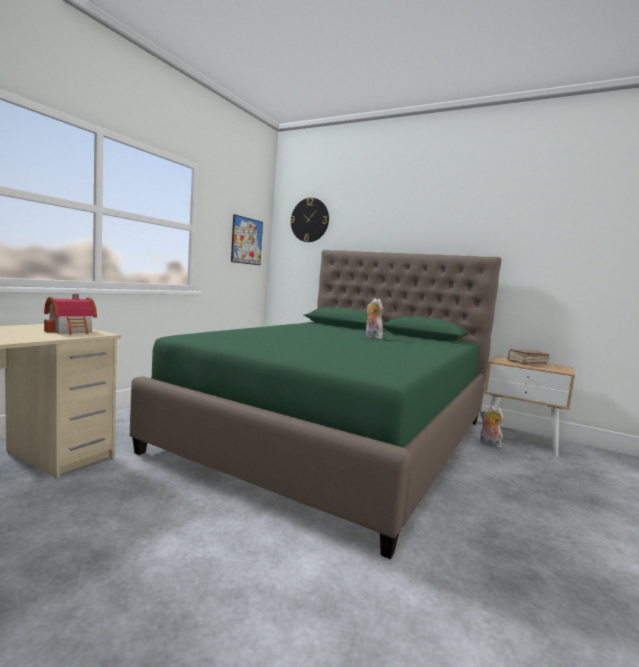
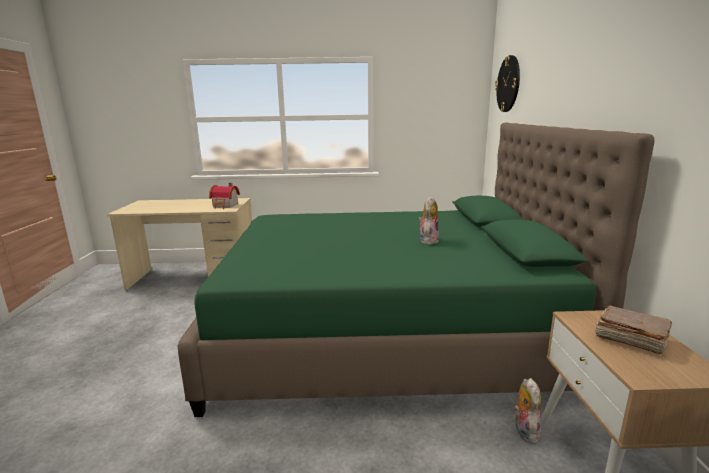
camera: 60 degrees right, 10 degrees up
(247, 241) = (445, 117): picture -> none

